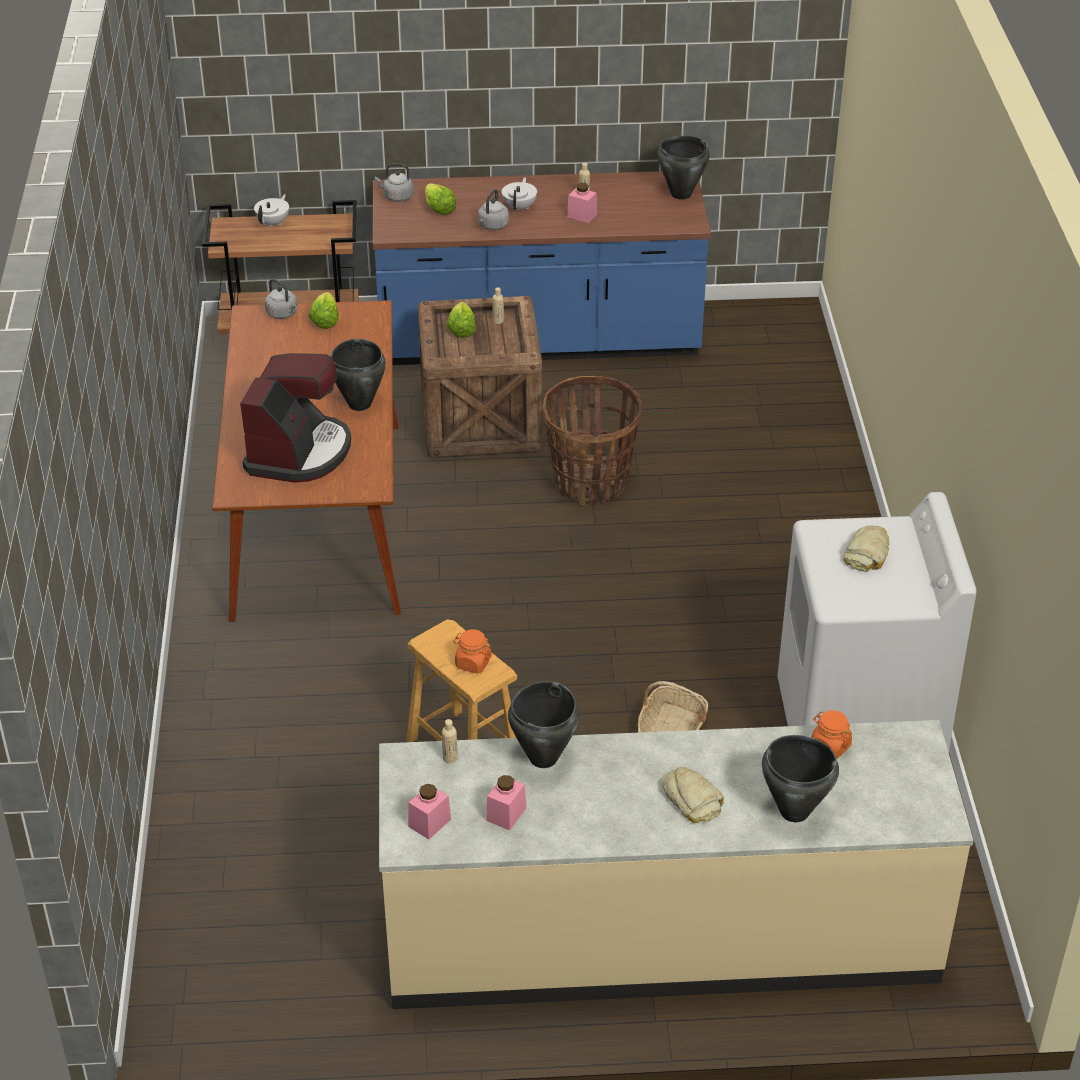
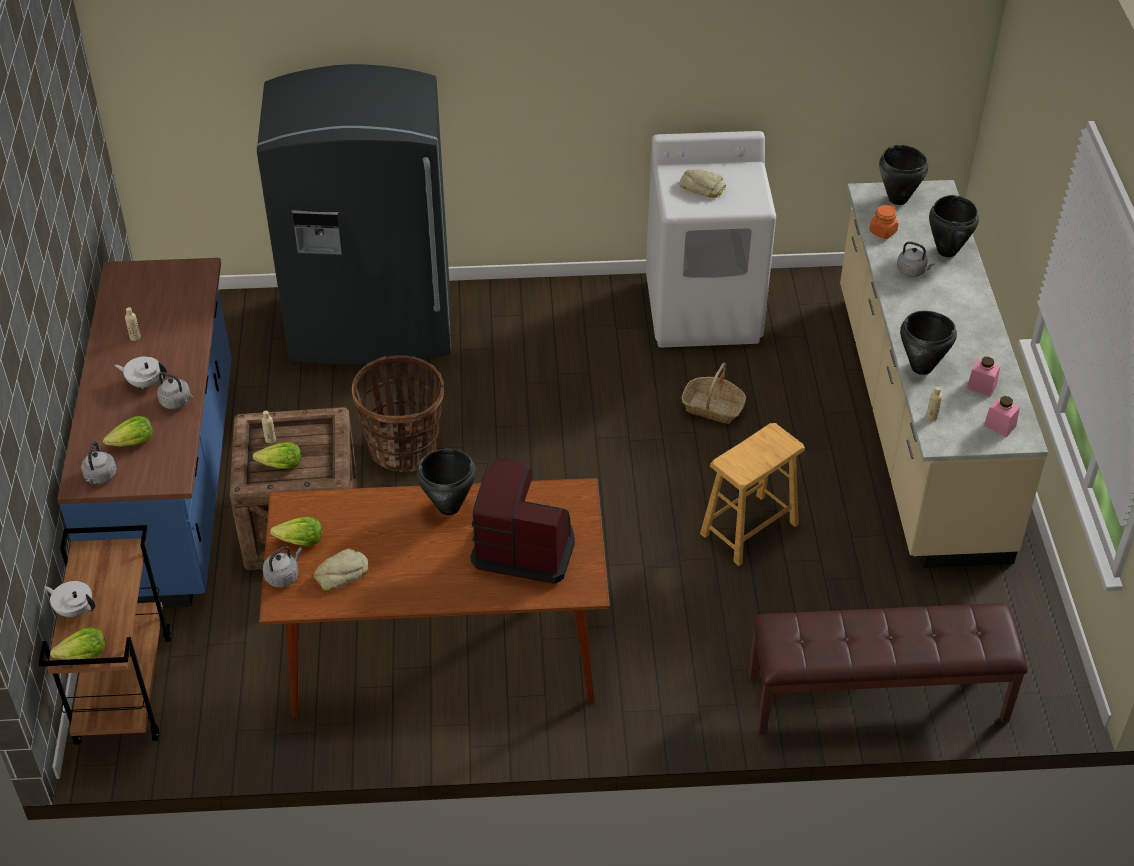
camera: 90 degrees left, 5 degrees up
(197, 847) = (877, 699): none -> brown bench
(222, 232) = (83, 655): none -> lettuce
(472, 663) = (764, 446): orange jar -> none
(582, 215) = (171, 339): pink jar -> none
(680, 194) = (147, 273): black cooking pot -> black cooking pot (897, 199)
(692, 800) = (947, 296): bread -> bread (341, 573)
(744, 769) = (912, 271): none -> grey kettle
(786, 451) = (371, 326): none -> grey fridge

